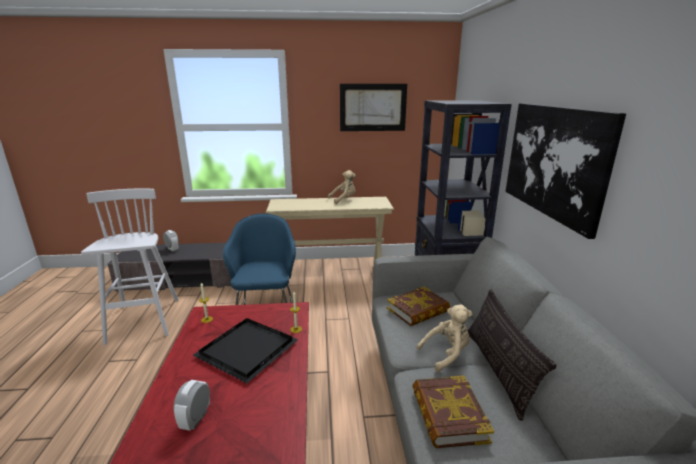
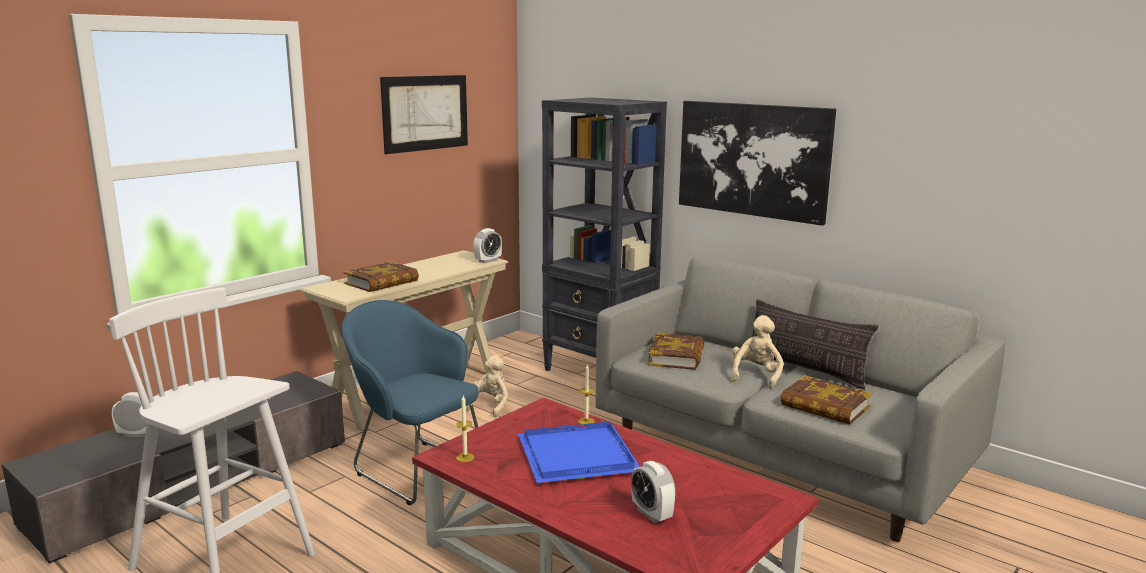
camera: 45 degrees left, 5 degrees down
(247, 351) = (579, 457): black tray -> blue tray
(305, 205) = (382, 282): none -> book
(344, 200) = (420, 265): beige plush toy -> beige plush toy (491, 405)
(382, 205) = (488, 260): none -> alarm clock

